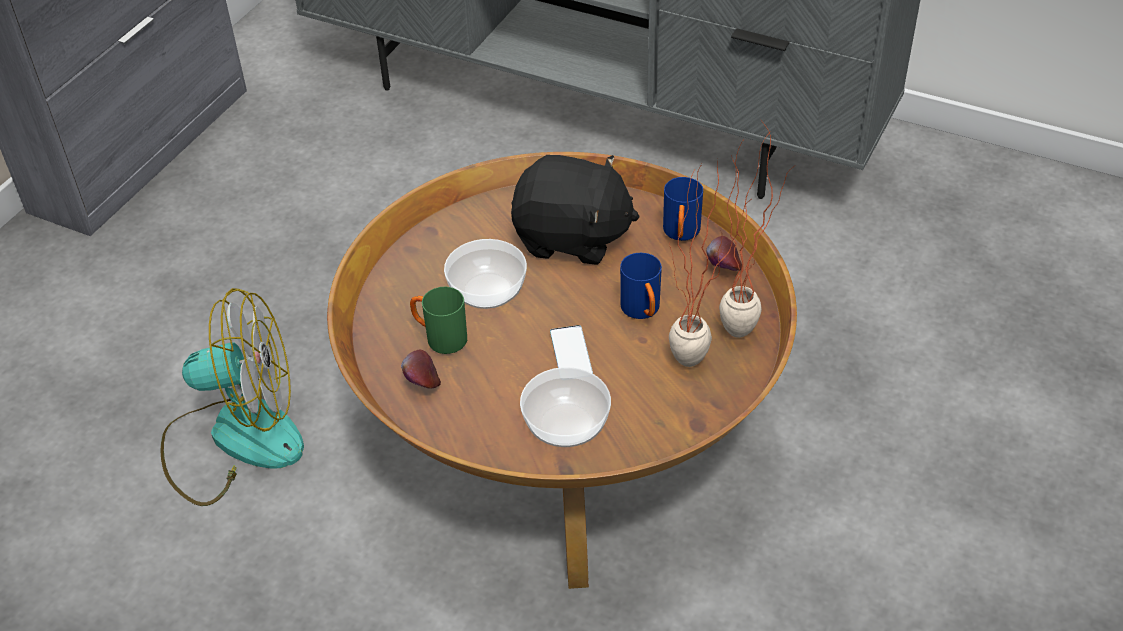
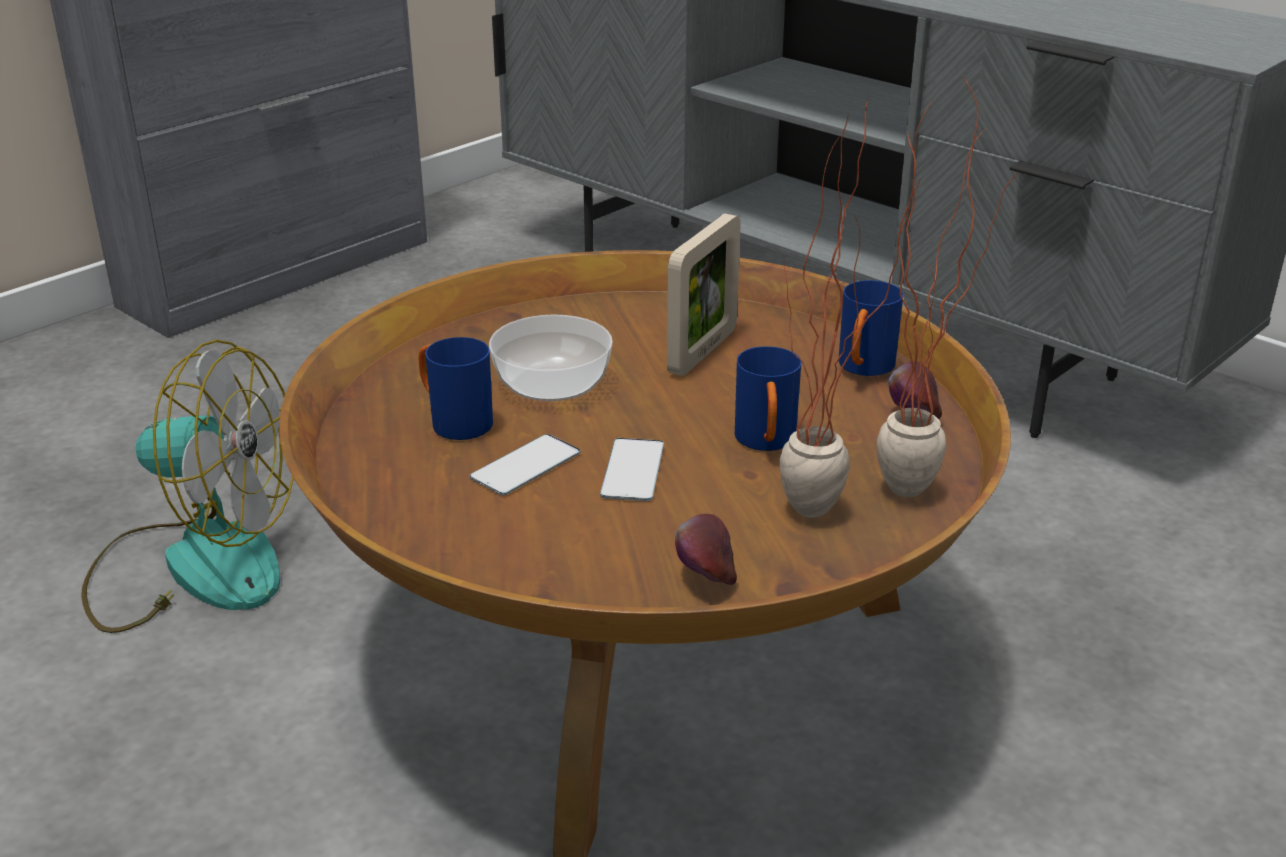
camera: 15 degrees right, 15 degrees down
(422, 384) = (395, 466): apple -> apple (705, 578)
(439, 338) = (453, 421): green mug -> blue mug
(503, 364) = (525, 465): none -> phone
(566, 425) = (578, 551): bowl -> none
(572, 238) = (702, 352): black plush toy -> picture frame

